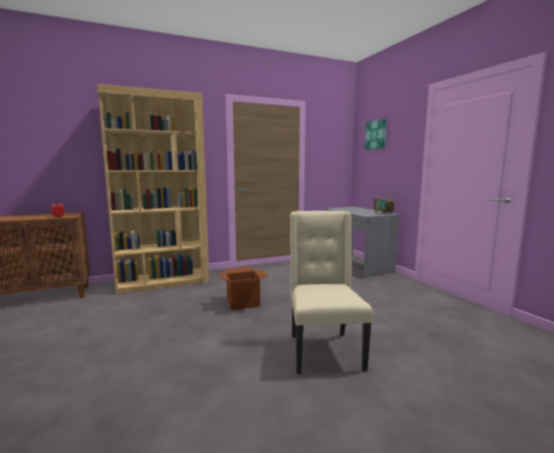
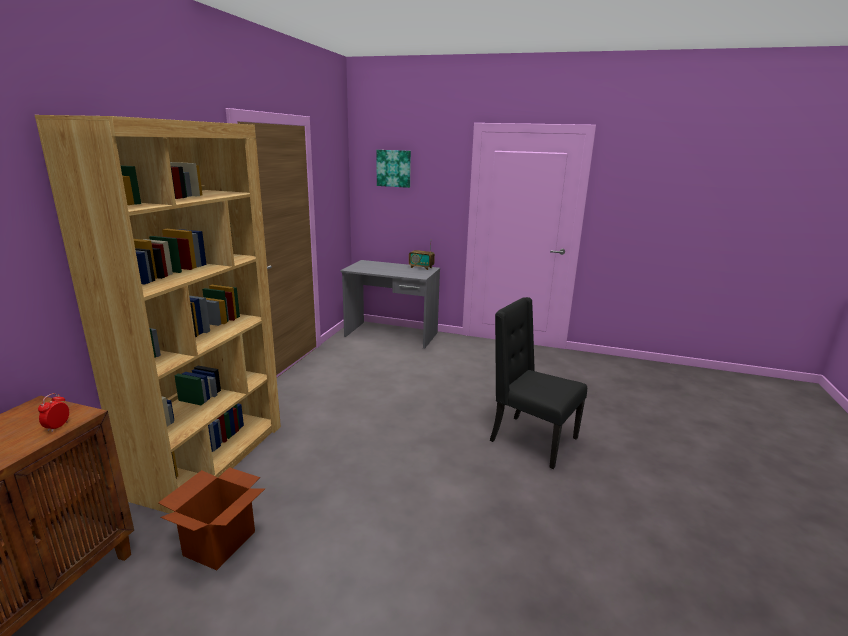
camera: 50 degrees left, 10 degrees up
(243, 303) = (383, 433): cardboard box -> cardboard box (220, 543)
(323, 351) = (531, 440): beige chair -> black chair

